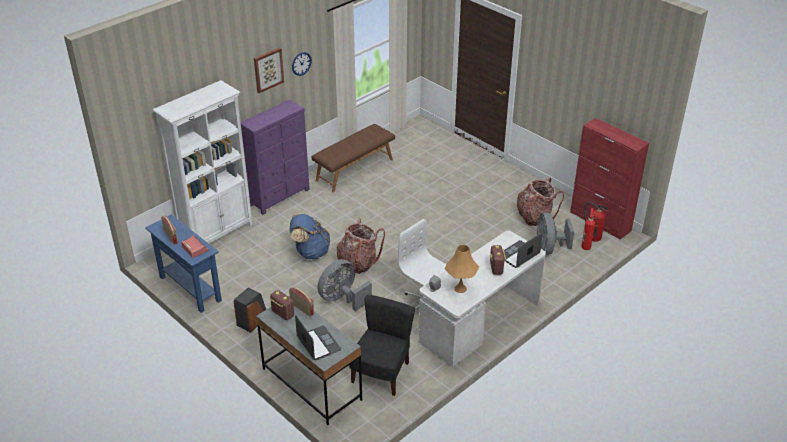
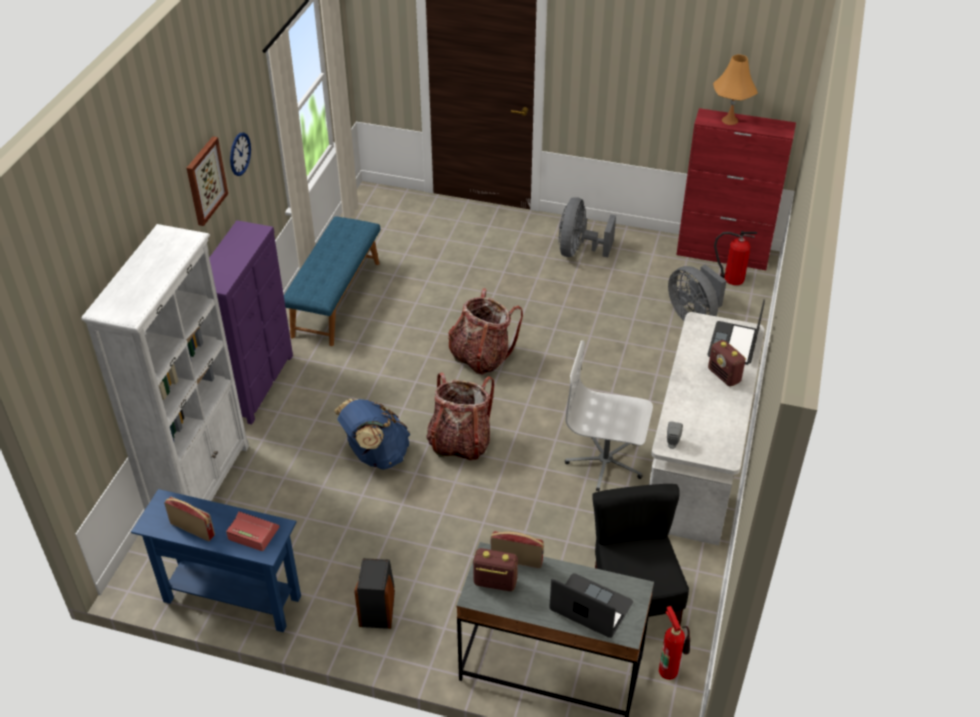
camera: 30 degrees left, 5 degrees up
(342, 299) = (484, 509): grey fan -> grey fan (578, 251)
(354, 169) = (335, 298): brown bench -> blue bench
(460, 288) = (705, 426): orange table lamp -> orange table lamp (729, 120)
(535, 216) = (639, 278): backpack -> backpack (481, 356)
(587, 246) = (736, 296): fire extinguisher -> fire extinguisher (669, 669)

